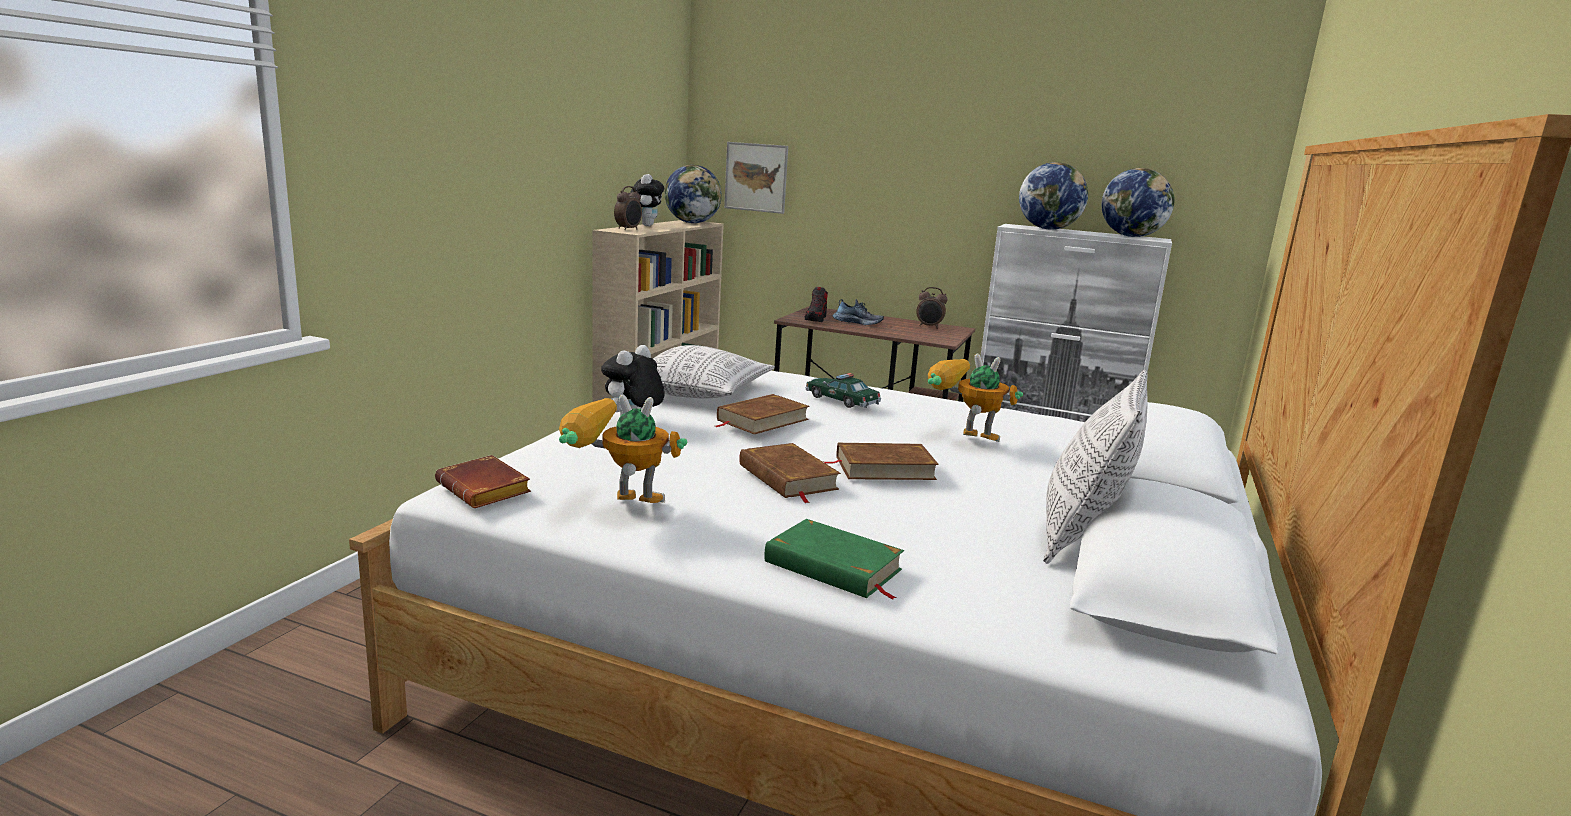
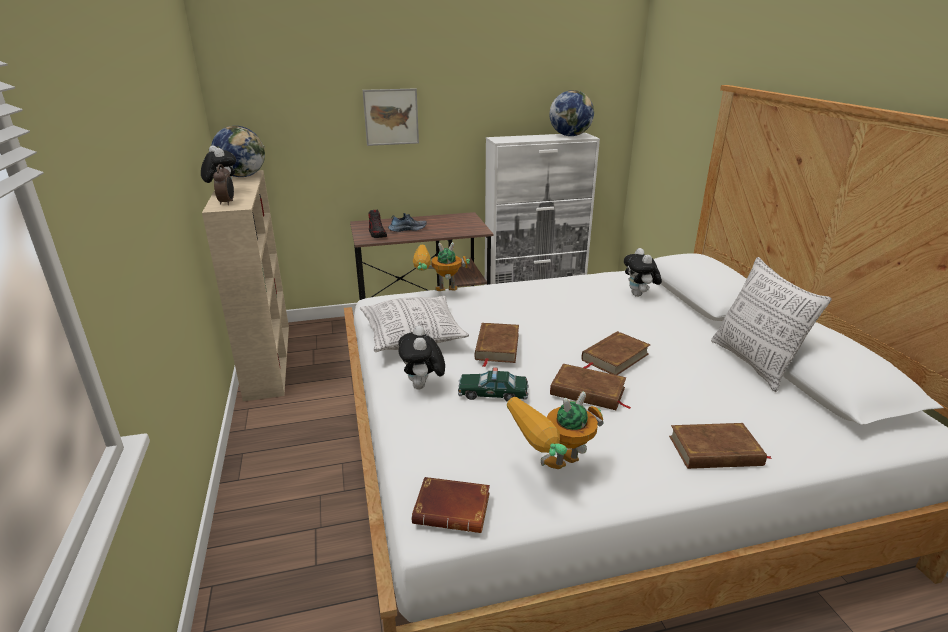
camera: 35 degrees left, 10 degrees up
(756, 177) = (281, 126): picture -> picture (391, 117)
(833, 566) = (715, 451): green book -> brown book
(841, 400) = (503, 307): toy car -> toy car (493, 393)
(929, 327) = (451, 219): alarm clock -> none
(961, 440) = (603, 313): toy robot -> toy robot (437, 294)
(1048, 229) = (521, 139): globe -> none
(1054, 442) = (639, 295): none -> plush toy

